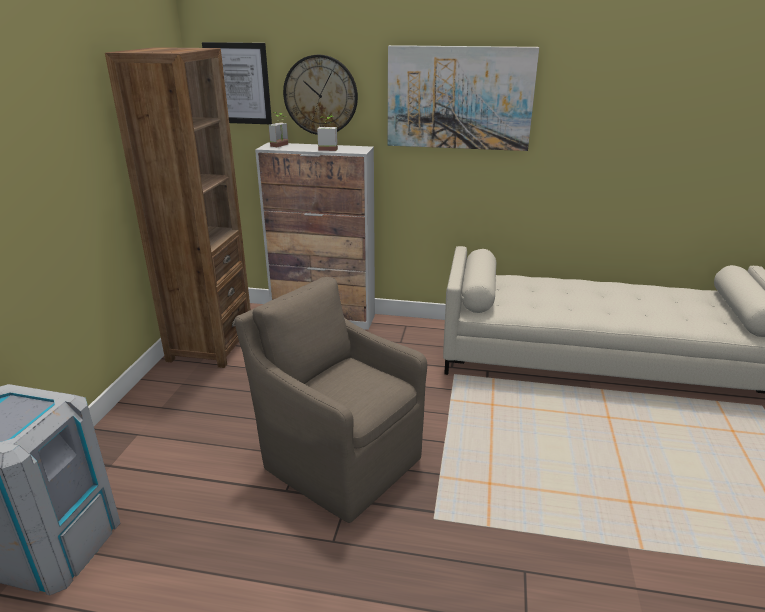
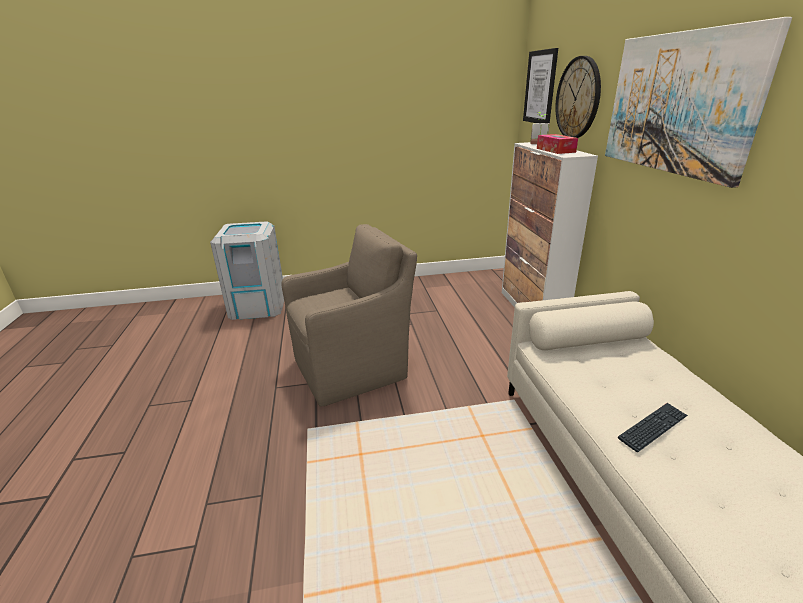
camera: 70 degrees right, 0 degrees up
(211, 346) = (446, 284): brown bookcase -> none
(328, 149) = (555, 150): potted plant -> tissue box
(339, 460) = (354, 368): brown armchair -> brown armchair turned 45 degrees clockwise
(588, 306) = (653, 427): none -> keyboard

